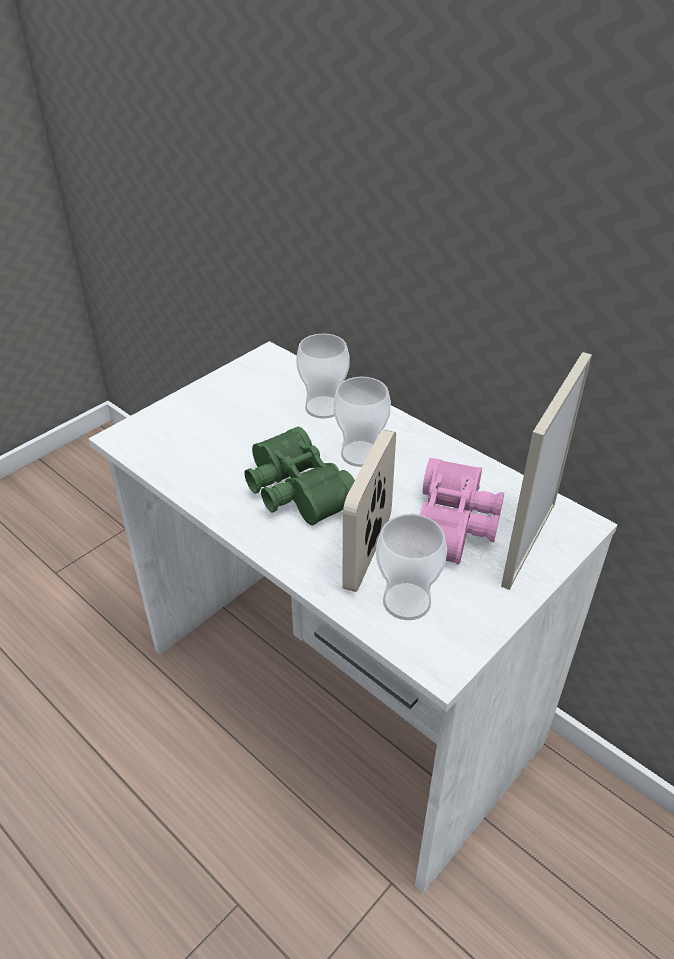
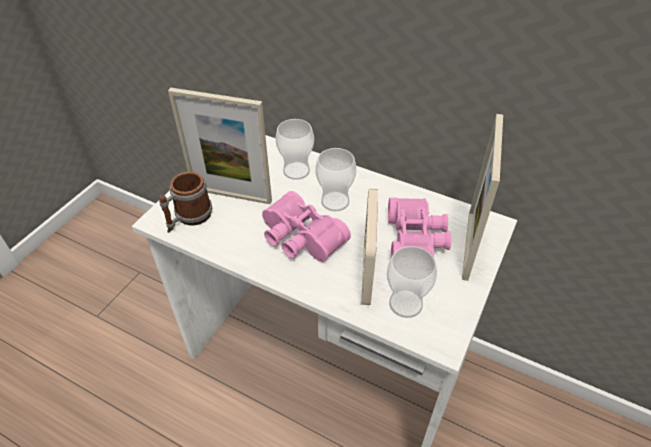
camera: 15 degrees left, 5 degrees up
(161, 441) = (189, 218): none -> mug
(226, 423) = (231, 195): none -> picture frame
(294, 492) = (299, 239): green binoculars -> pink binoculars

